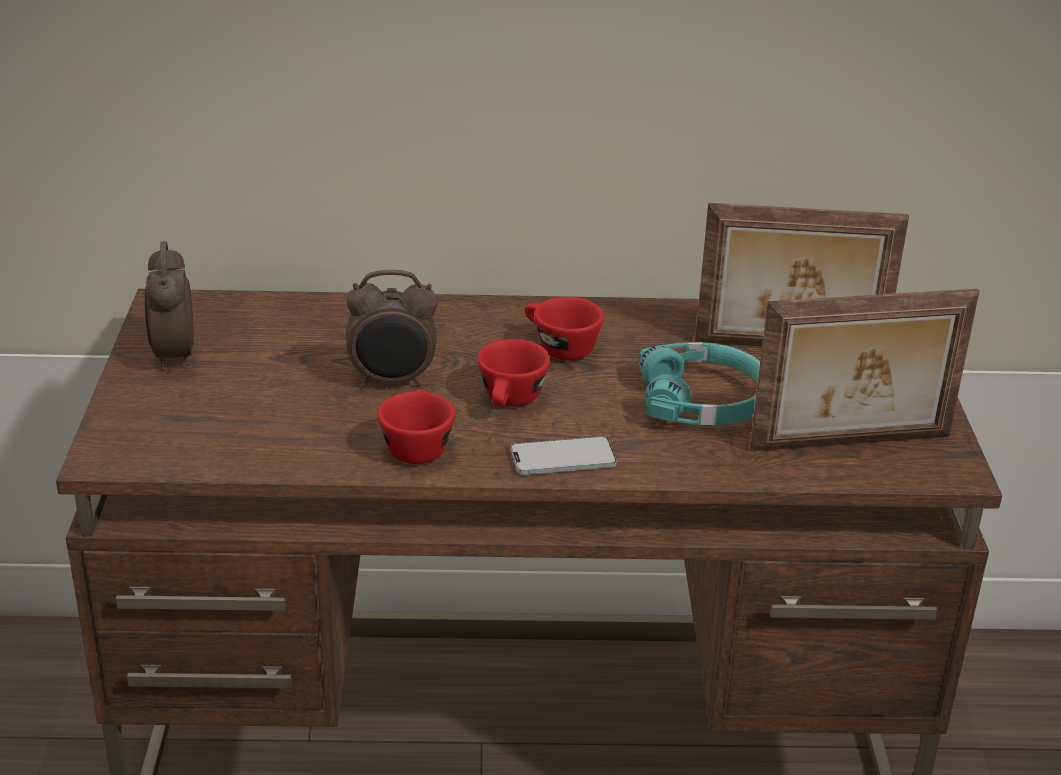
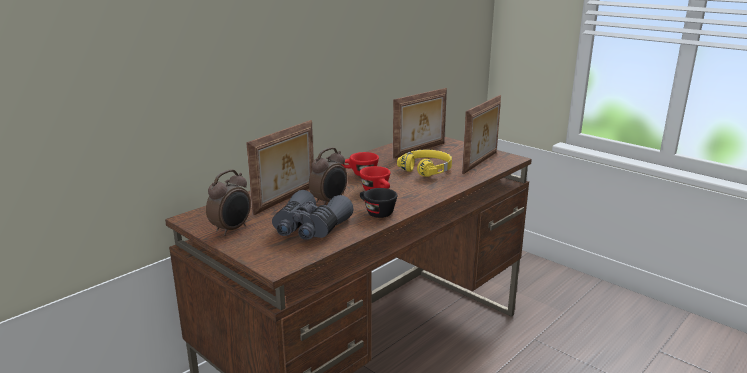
camera: 45 degrees left, 10 degrees down
(173, 357) = (232, 229): alarm clock -> alarm clock turned 90 degrees counterclockwise
(266, 417) = (309, 228): none -> grey binoculars
(342, 340) = (286, 199): none -> picture frame
(416, 445) = (376, 212): red cup -> black cup
(563, 458) = (423, 196): phone -> none
(703, 401) = (427, 169): turquoise headphones -> yellow headphones

